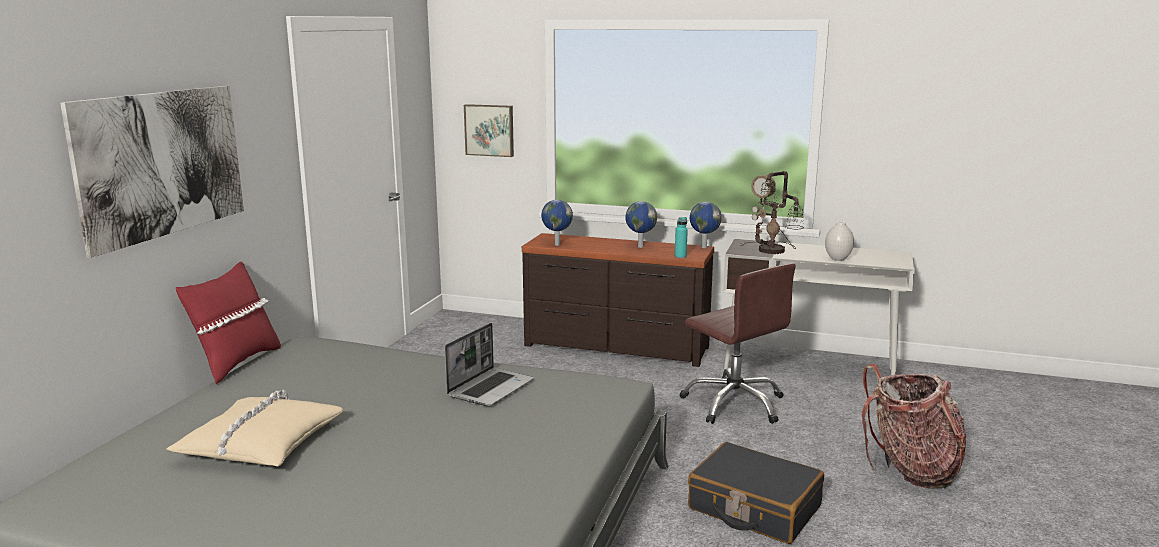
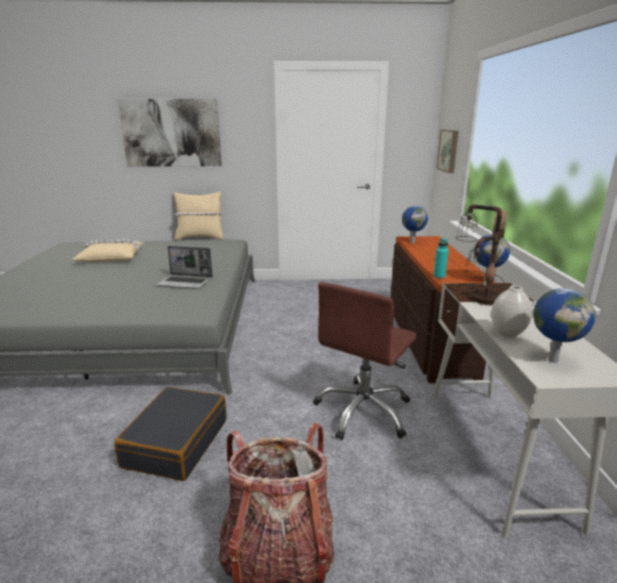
camera: 70 degrees right, 5 degrees up
(236, 363) = (200, 238): red pillow -> beige pillow
(640, 246) = (448, 262): globe -> globe (552, 360)

